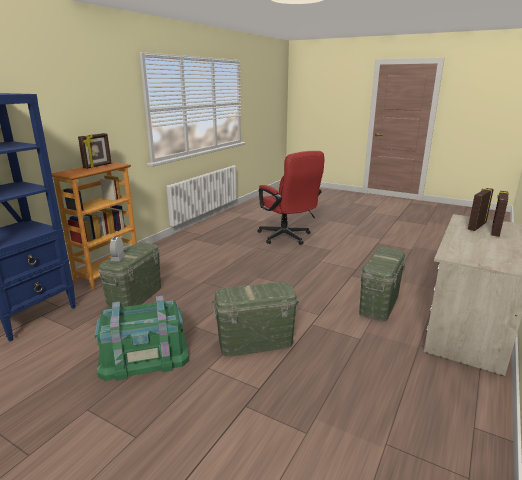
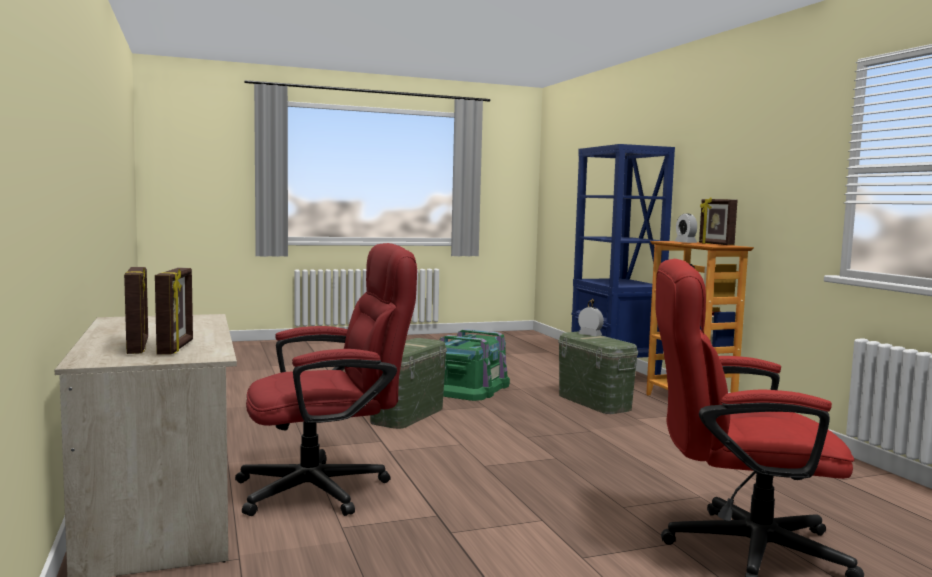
camera: 130 degrees right, 15 degrees down
(92, 170) = (685, 243): none -> alarm clock
(379, 304) = (327, 488): green storage box -> red office chair

